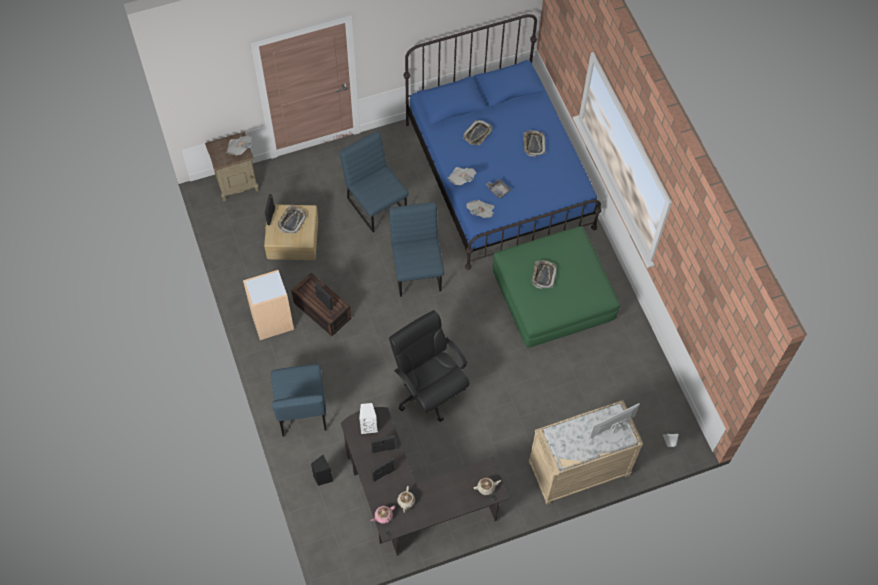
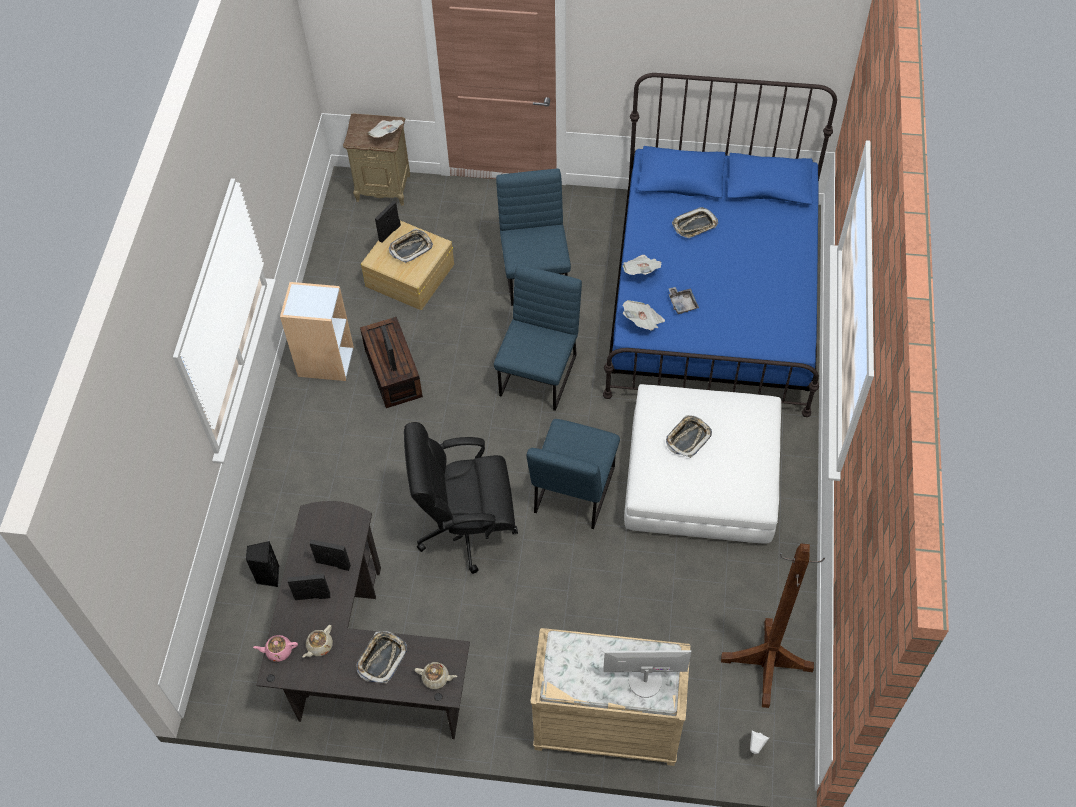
camera: 30 degrees right, 5 degrees down
(301, 411) = (293, 482): blue chair -> blue chair (573, 491)
(368, 426) = (332, 526): white speaker -> none
(428, 390) = (466, 527): black office chair -> black office chair turned 90 degrees counterclockwise
(533, 144) = (763, 265): tray -> tray (382, 659)
(553, 295) = (701, 476): green ottoman -> white ottoman
(649, 392) = (766, 664): none -> brown clothes rack

